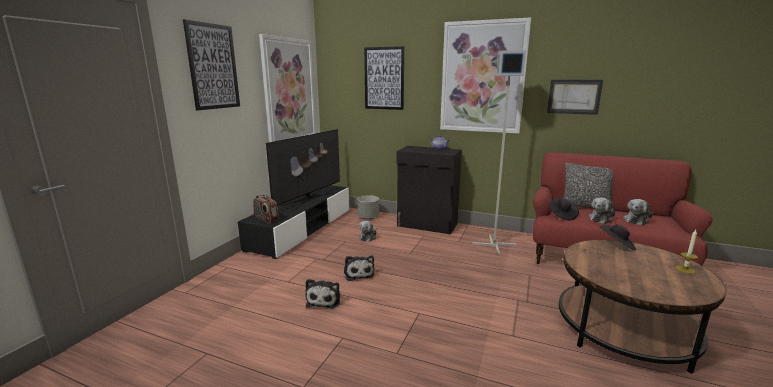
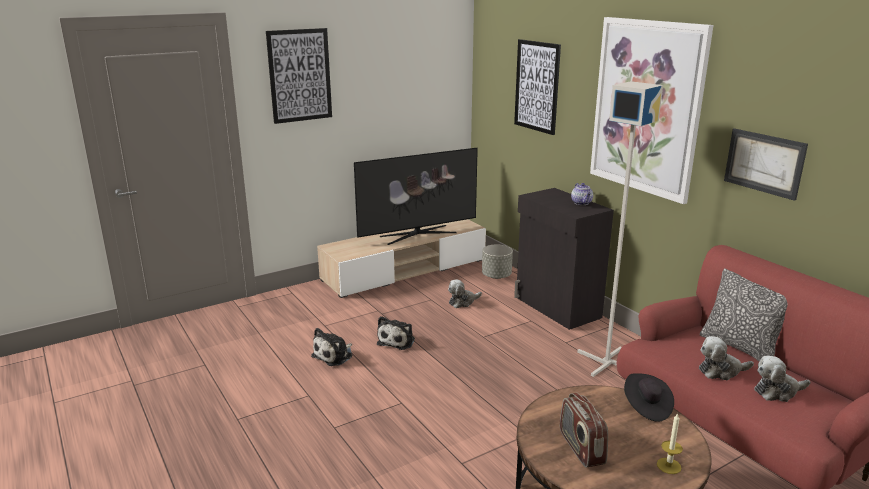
camera: 35 degrees right, 5 degrees up
(266, 219) = (344, 250): radio -> radio (581, 448)
(289, 91) = (415, 94): picture -> none
(302, 229) = (405, 270): black tv stand -> beige tv stand
(562, 215) = (669, 347): black hat -> none

